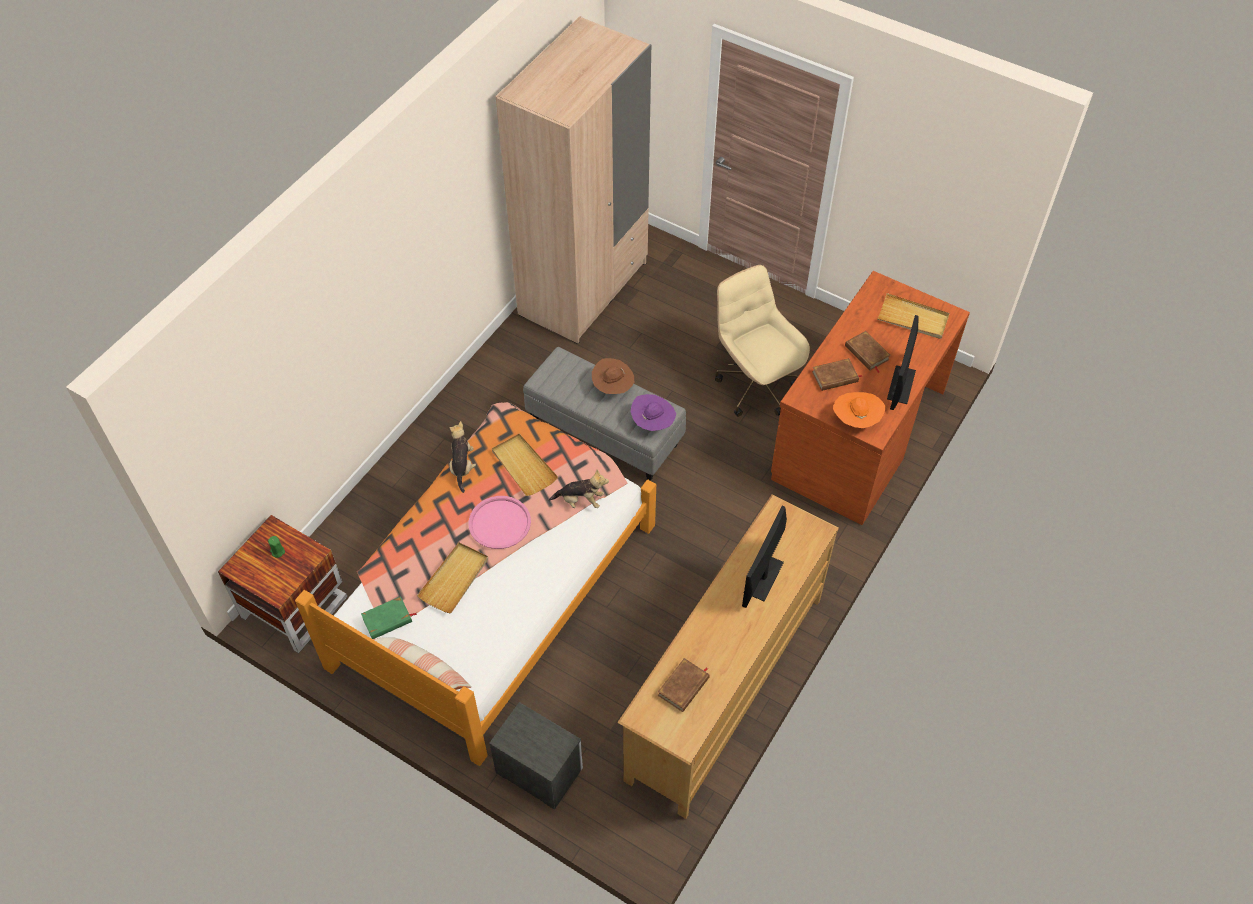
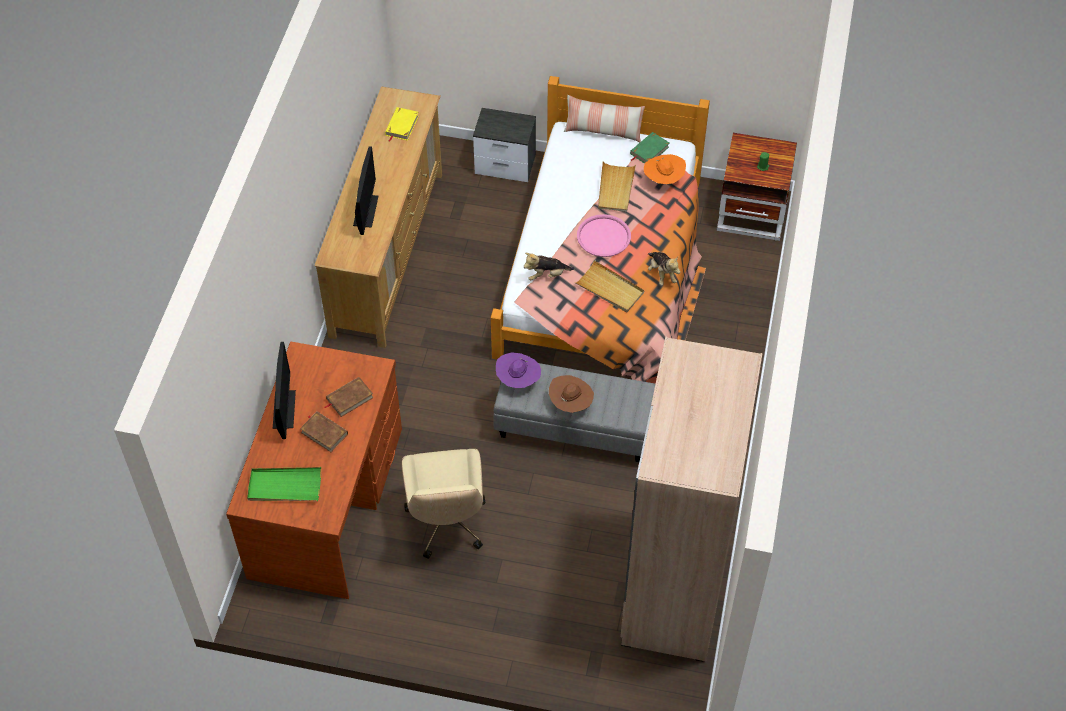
camera: 160 degrees right, 0 degrees up
(684, 686) = (401, 126): brown book -> yellow book
(754, 385) = (447, 525): beige office chair -> beige office chair turned 45 degrees clockwise
(856, 420) = (320, 361): orange hat -> orange hat (663, 180)
(913, 319) = (284, 486): beige tray -> green tray

